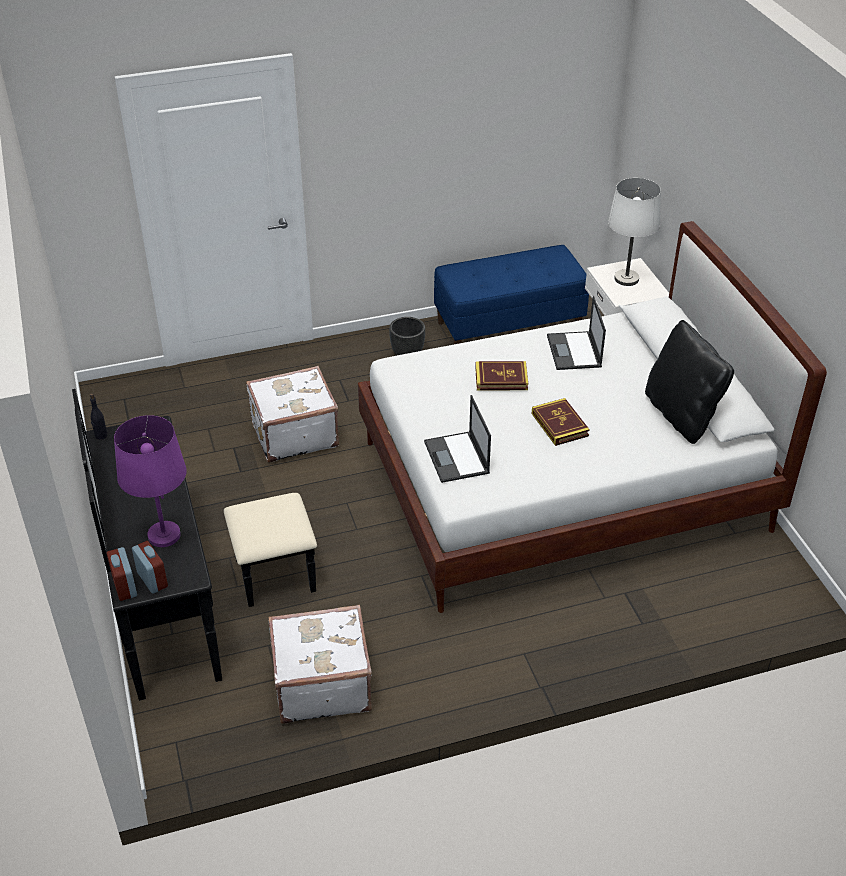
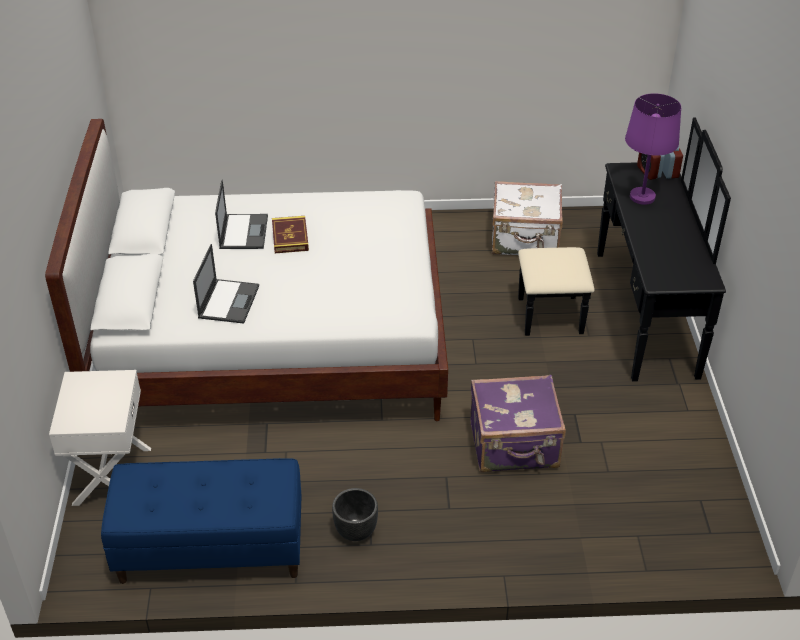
camera: 165 degrees left, 0 degrees up
(101, 436) = (708, 282): black bottle -> none
(293, 434) = (514, 446): white suitcase -> purple suitcase
(457, 458) = (392, 226): laptop -> laptop (243, 231)
(501, 379) = (317, 283): book -> none
(626, 279) = (93, 404): white table lamp -> none
(681, 415) = (180, 229): black pillow -> none

